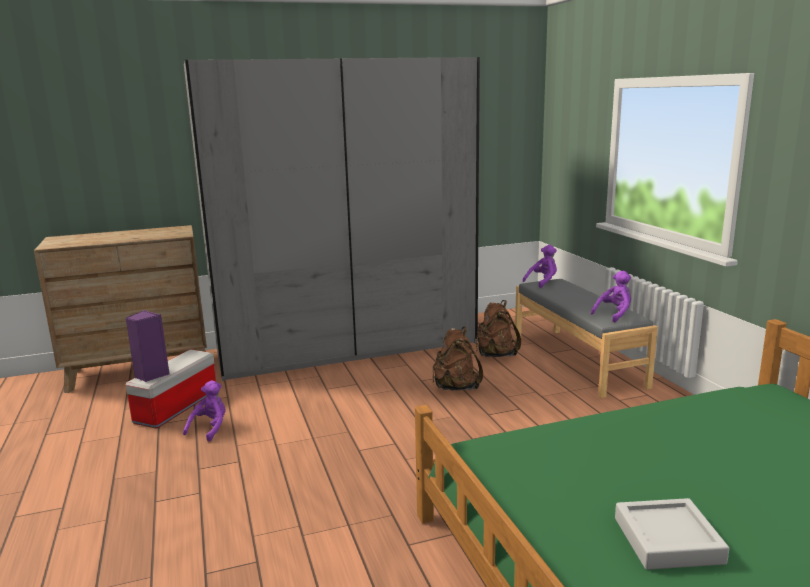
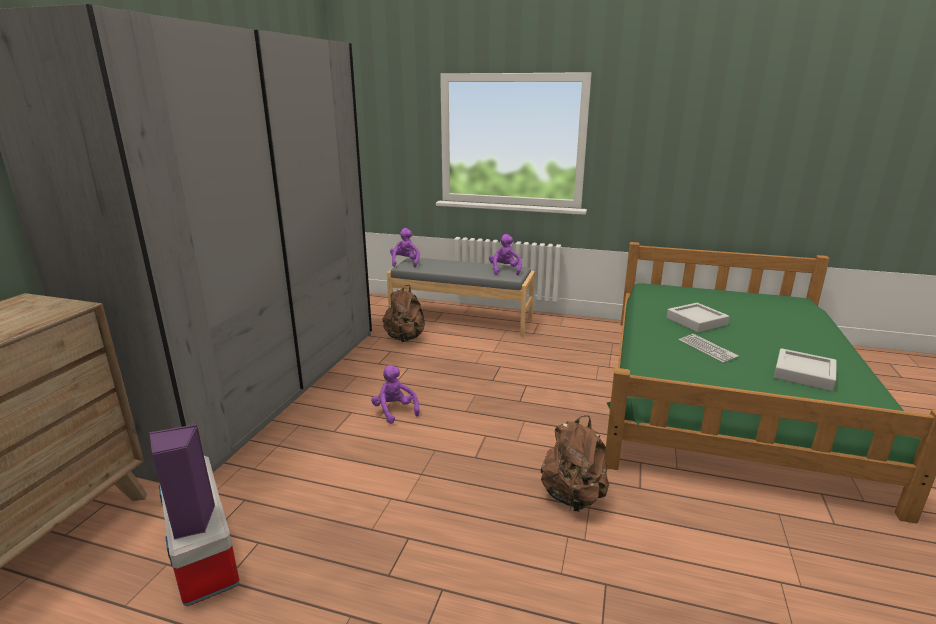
camera: 55 degrees left, 5 degrees up
(210, 428) = (304, 537): purple plush toy -> purple plush toy (394, 411)
(456, 387) = (432, 374): brown backpack -> brown backpack (573, 496)
(627, 461) = (707, 349): none -> keyboard
(705, 439) = (696, 321): none -> grey tray

